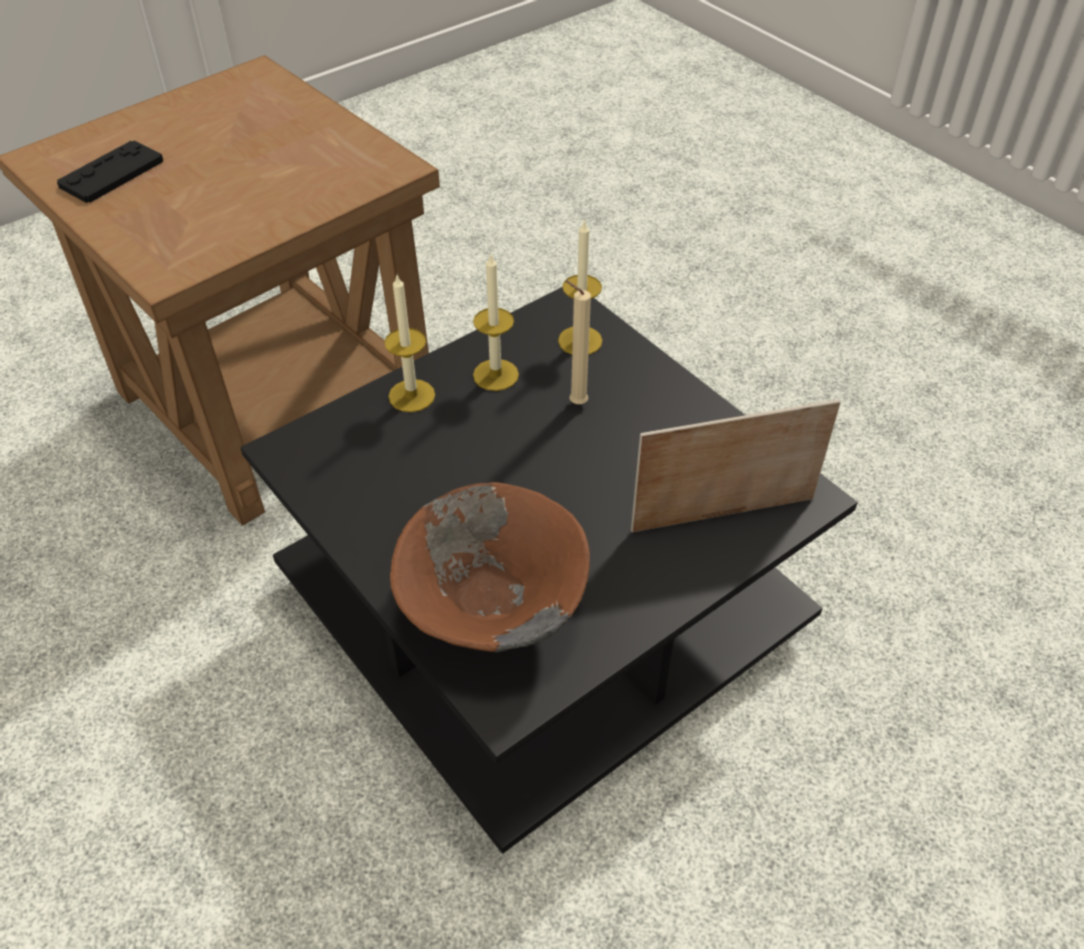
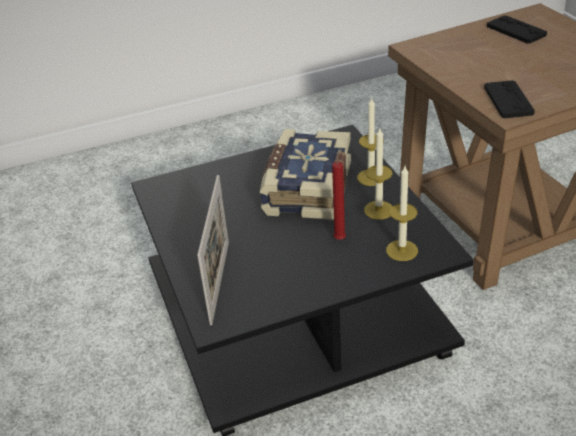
camera: 110 degrees right, 10 degrees down
(355, 170) = (508, 100): none -> black game controller
(460, 467) = (306, 189): none -> book
(491, 611) = (205, 188): brown bowl -> none
(575, 403) = (340, 238): beige candle -> red candle

